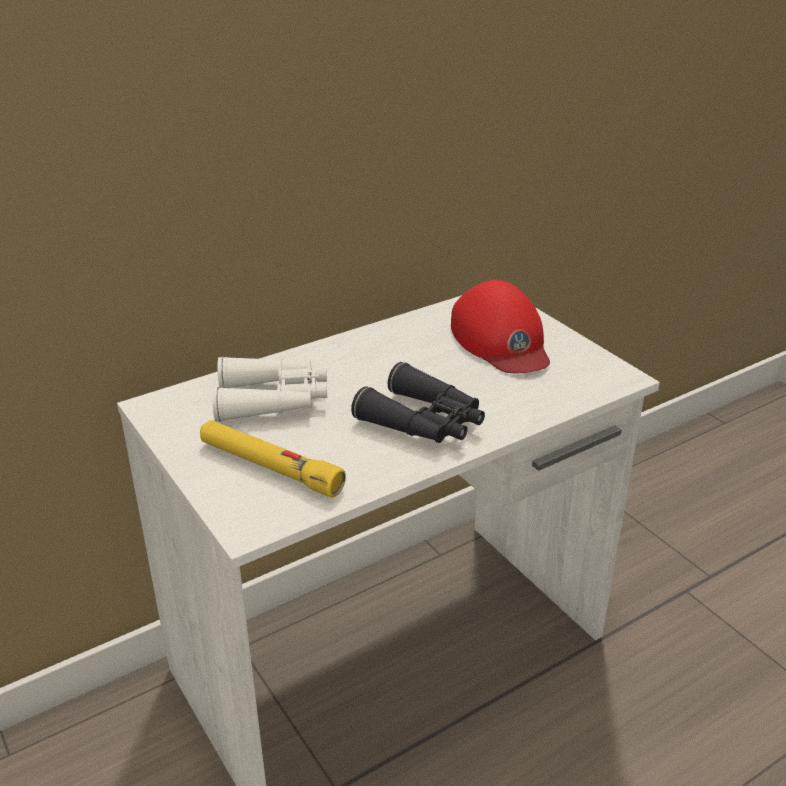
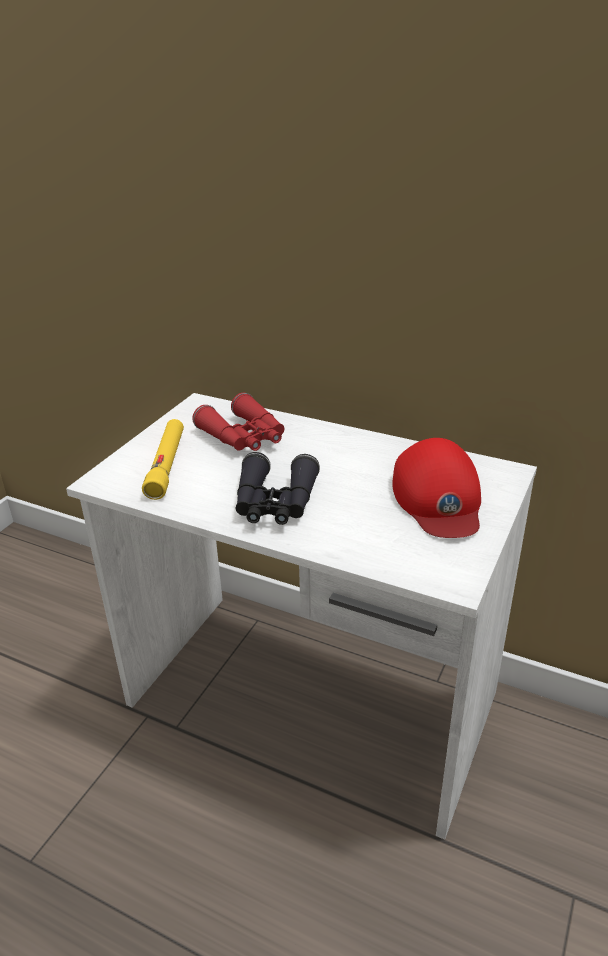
camera: 60 degrees right, 0 degrees up
(273, 400) = (244, 437): white binoculars -> red binoculars
(501, 340) = (438, 498): red cap -> red cap turned 45 degrees counterclockwise

